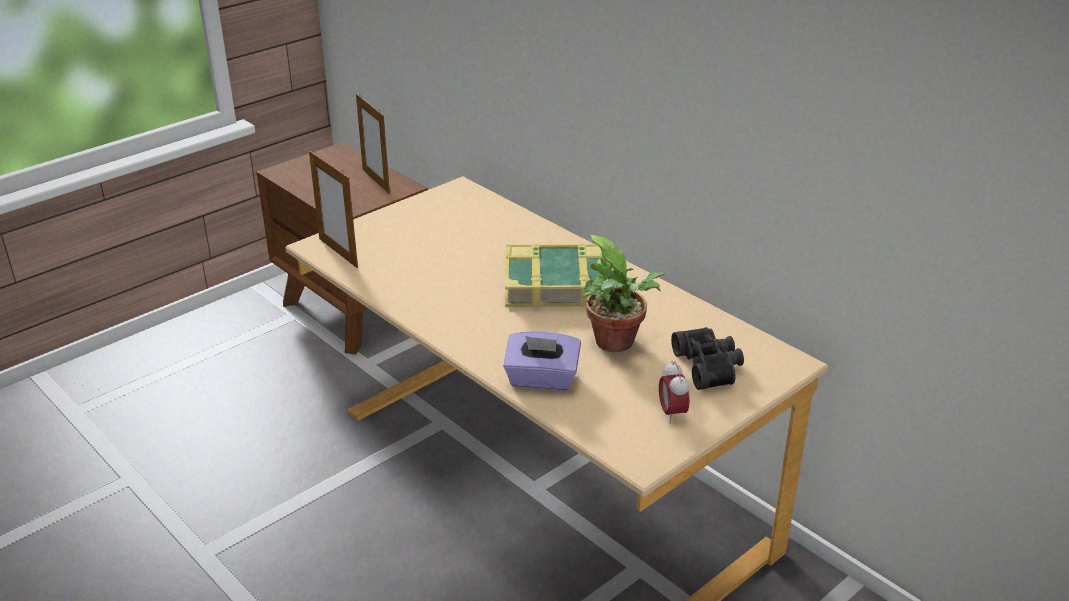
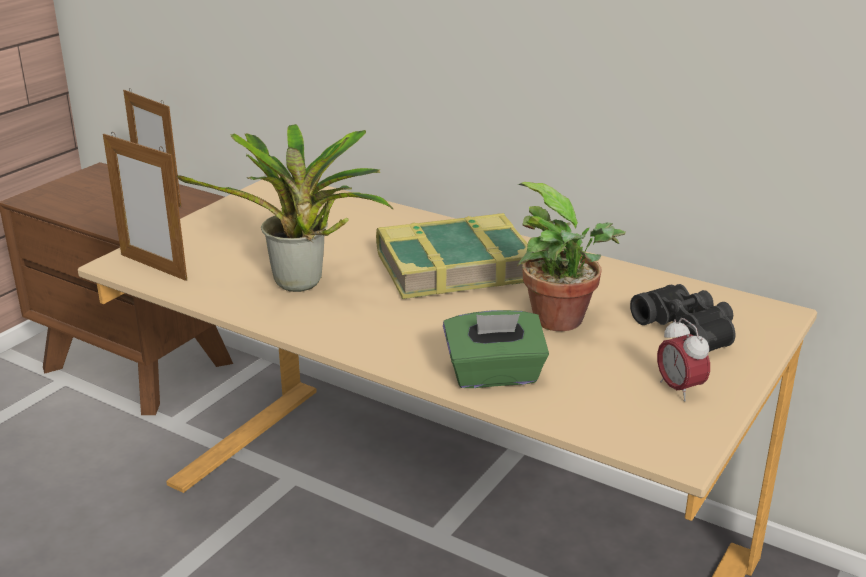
camera: 15 degrees left, 5 degrees down
(437, 284) = (302, 286): none -> potted plant
(542, 380) = (494, 375): purple tissue box -> green tissue box

